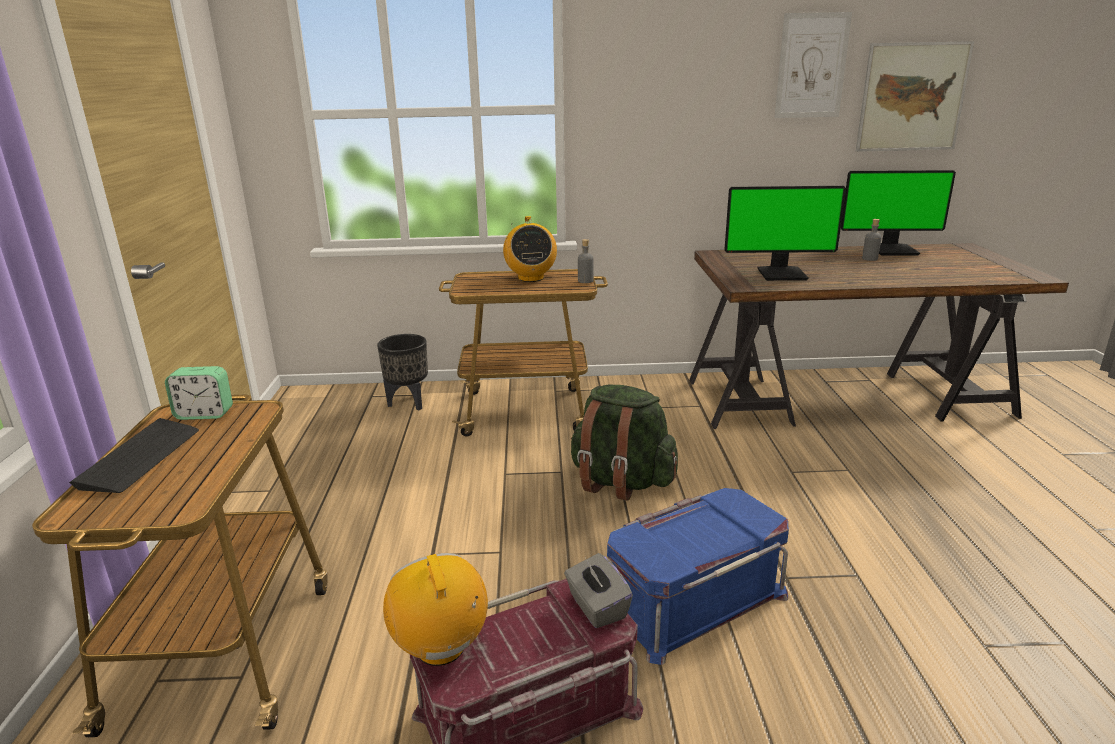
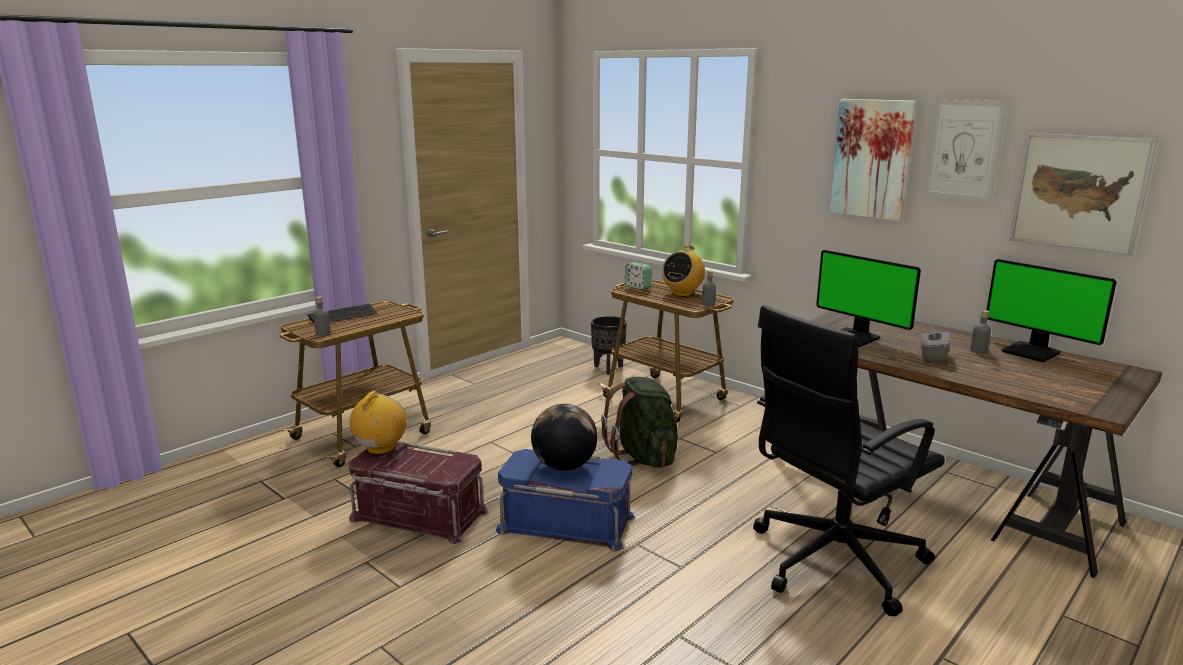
camera: 45 degrees right, 5 degrees down
(172, 503) = (323, 333): none -> grey bottle
(204, 414) = (392, 309): alarm clock -> alarm clock (637, 287)
(596, 607) = (456, 468): grey tissue box -> grey tissue box (932, 356)
(690, 528) = (564, 466): none -> globe
(717, 84) = (872, 159): none -> picture
(917, 496) = (832, 562): none -> black office chair

